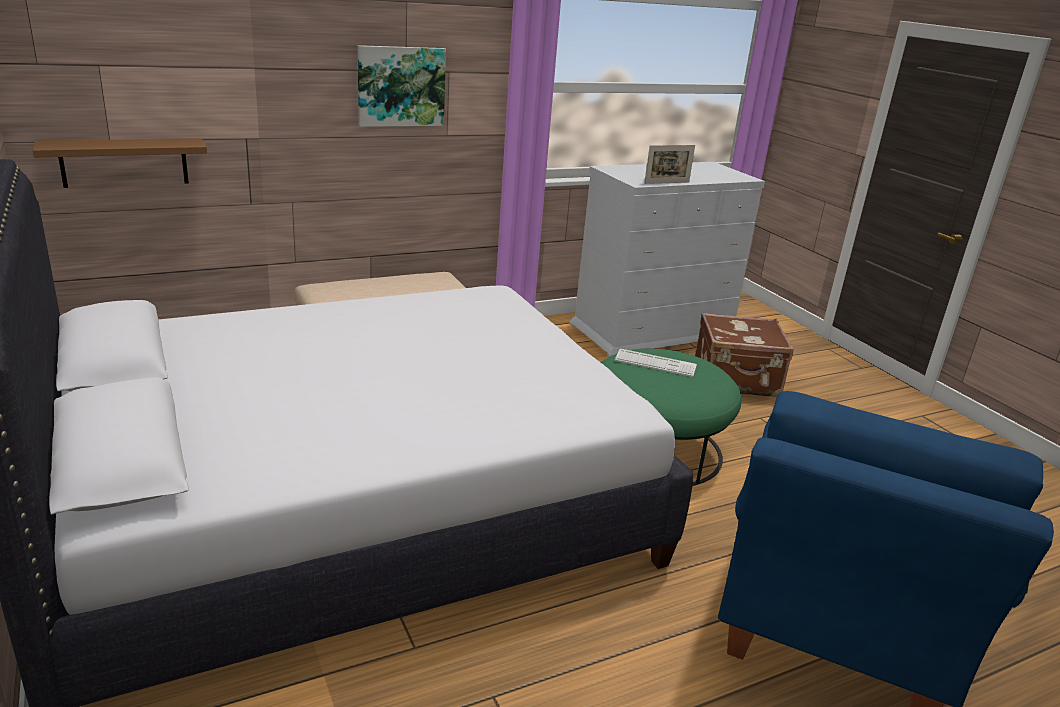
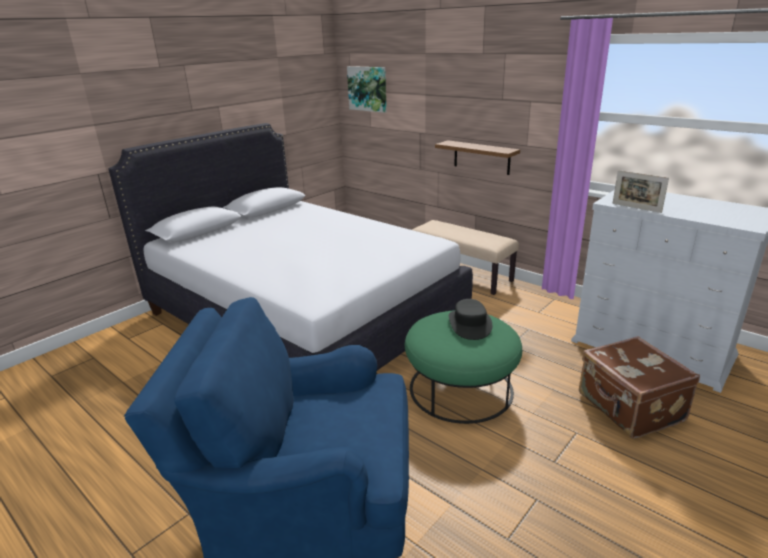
camera: 70 degrees right, 0 degrees up
(124, 162) = (373, 138): brown shelf -> brown shelf (481, 157)
(401, 86) = (497, 109): picture -> picture (368, 89)
(655, 363) = (470, 324): keyboard -> black hat

